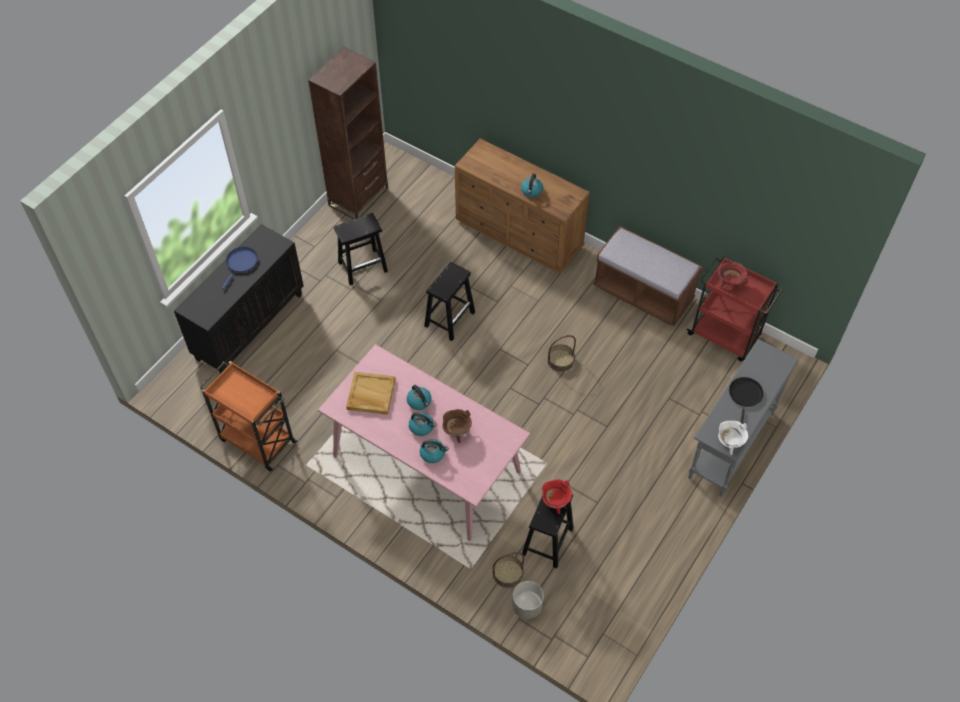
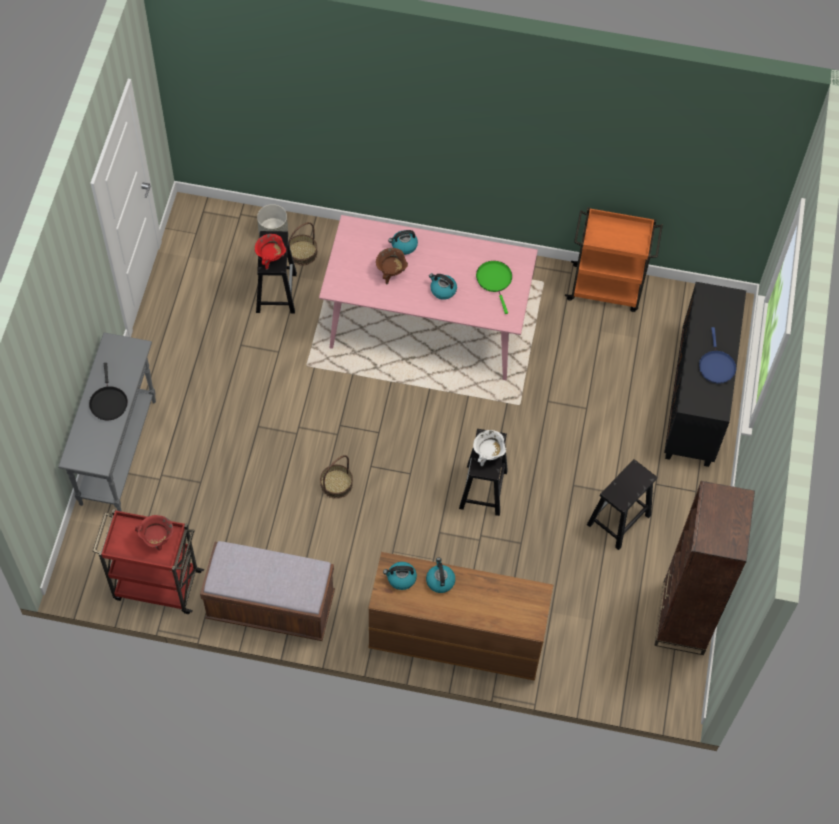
camera: 155 degrees right, 5 degrees up
(370, 394) = (495, 280): beige tray -> green frying pan
(422, 427) = (427, 266): kettle -> kettle (401, 578)
(729, 444) = (113, 345): white cooking pot -> white cooking pot (488, 455)

